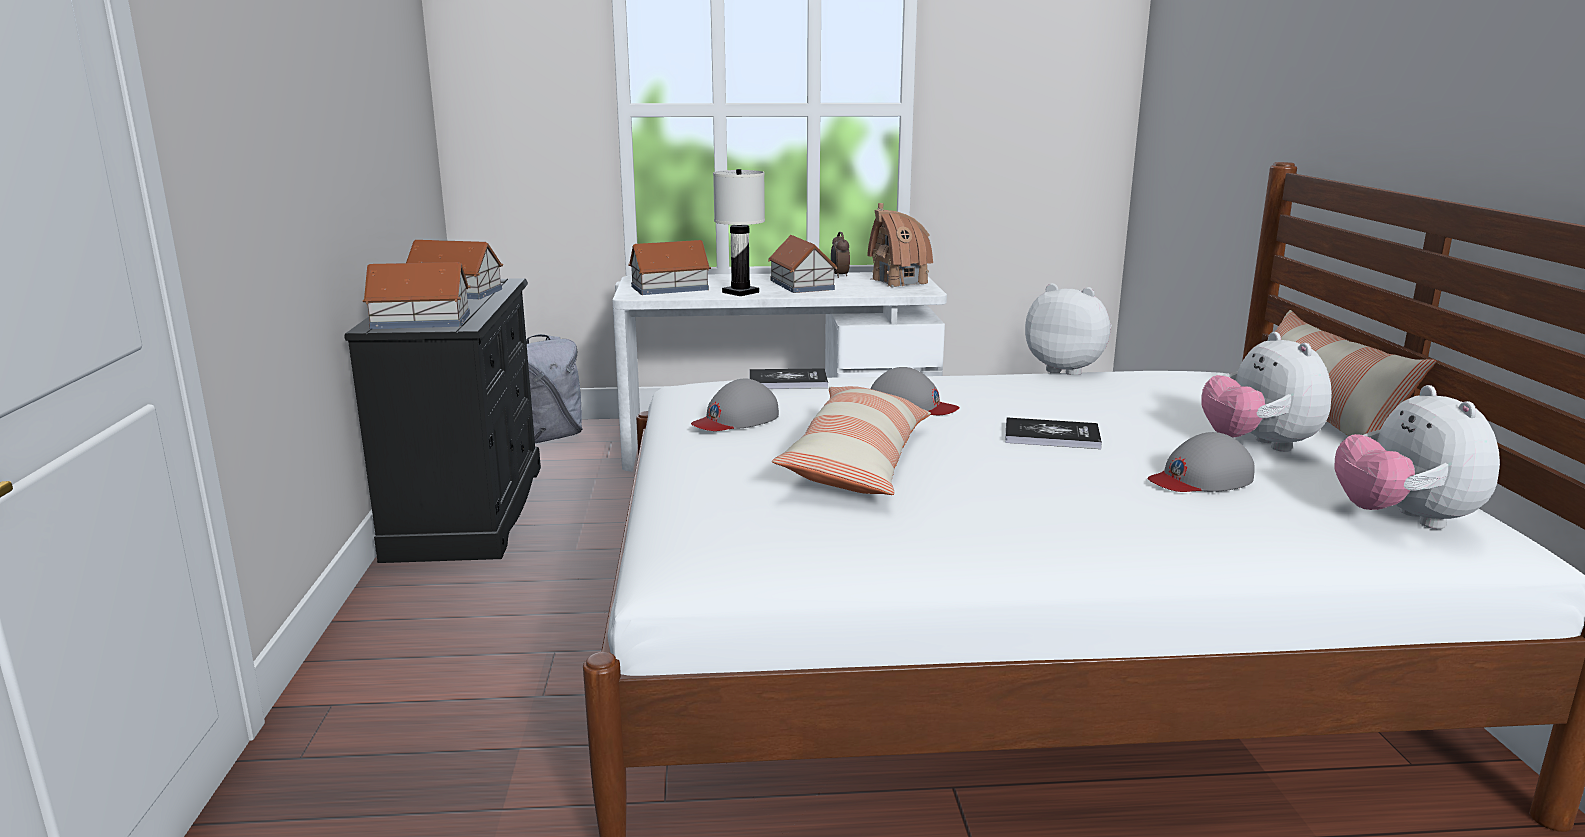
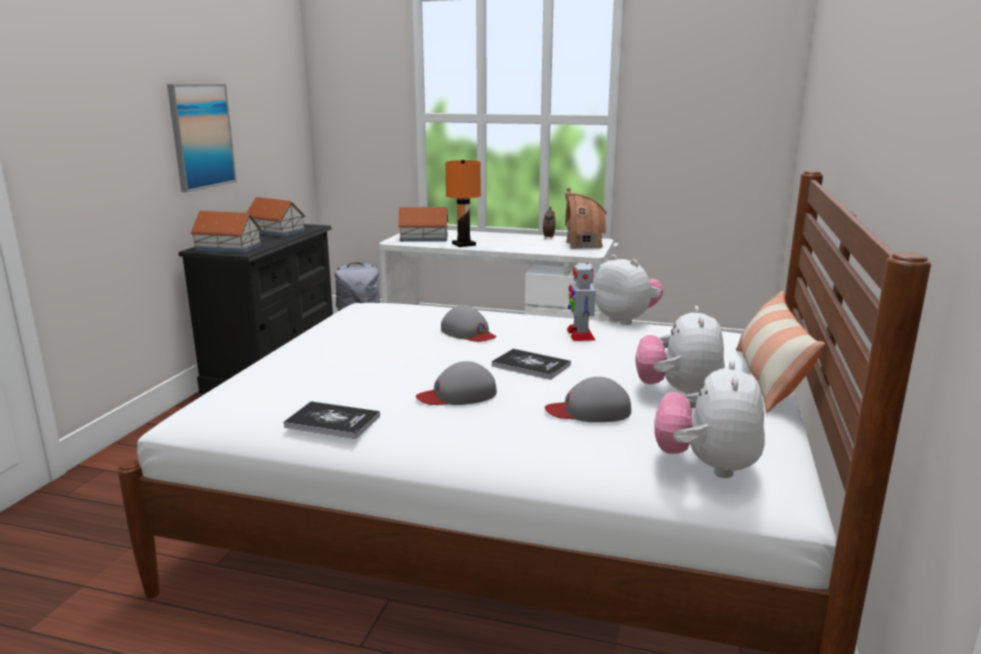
camera: 20 degrees right, 0 degrees up
(348, 142) = (201, 136): none -> picture
(736, 419) = (347, 328): grey cap -> grey cap (458, 395)
(741, 292) = (464, 244): white table lamp -> orange table lamp
(787, 381) = (417, 307): book -> book (332, 422)
(801, 285) = (512, 242): toy house -> none
(857, 462) = (376, 366): pillow -> none
(1049, 392) = (580, 334): none -> toy robot

